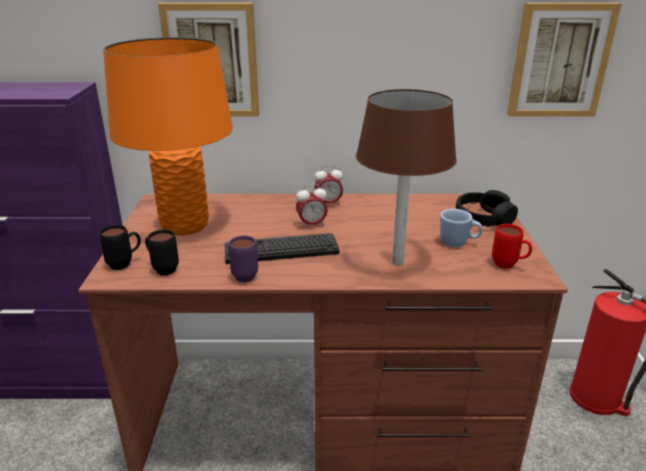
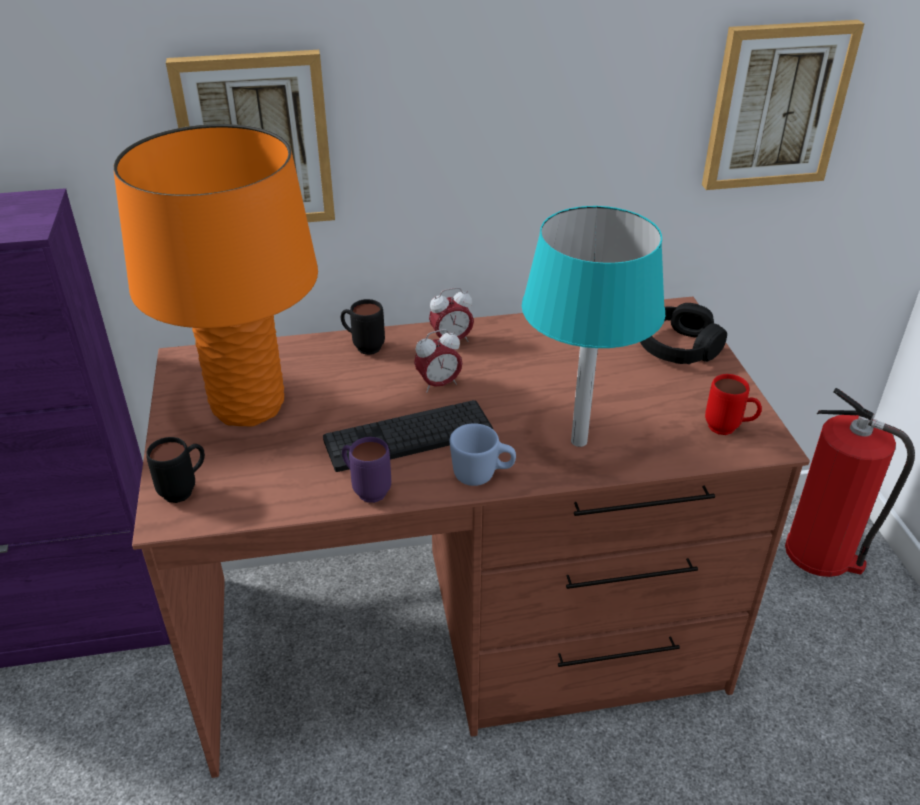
camera: 10 degrees left, 10 degrees up
(162, 269) = (245, 492): black mug -> black mug (363, 347)
(398, 262) = (579, 441): brown table lamp -> turquoise table lamp
(458, 243) = (653, 396): blue mug -> blue mug (482, 475)

